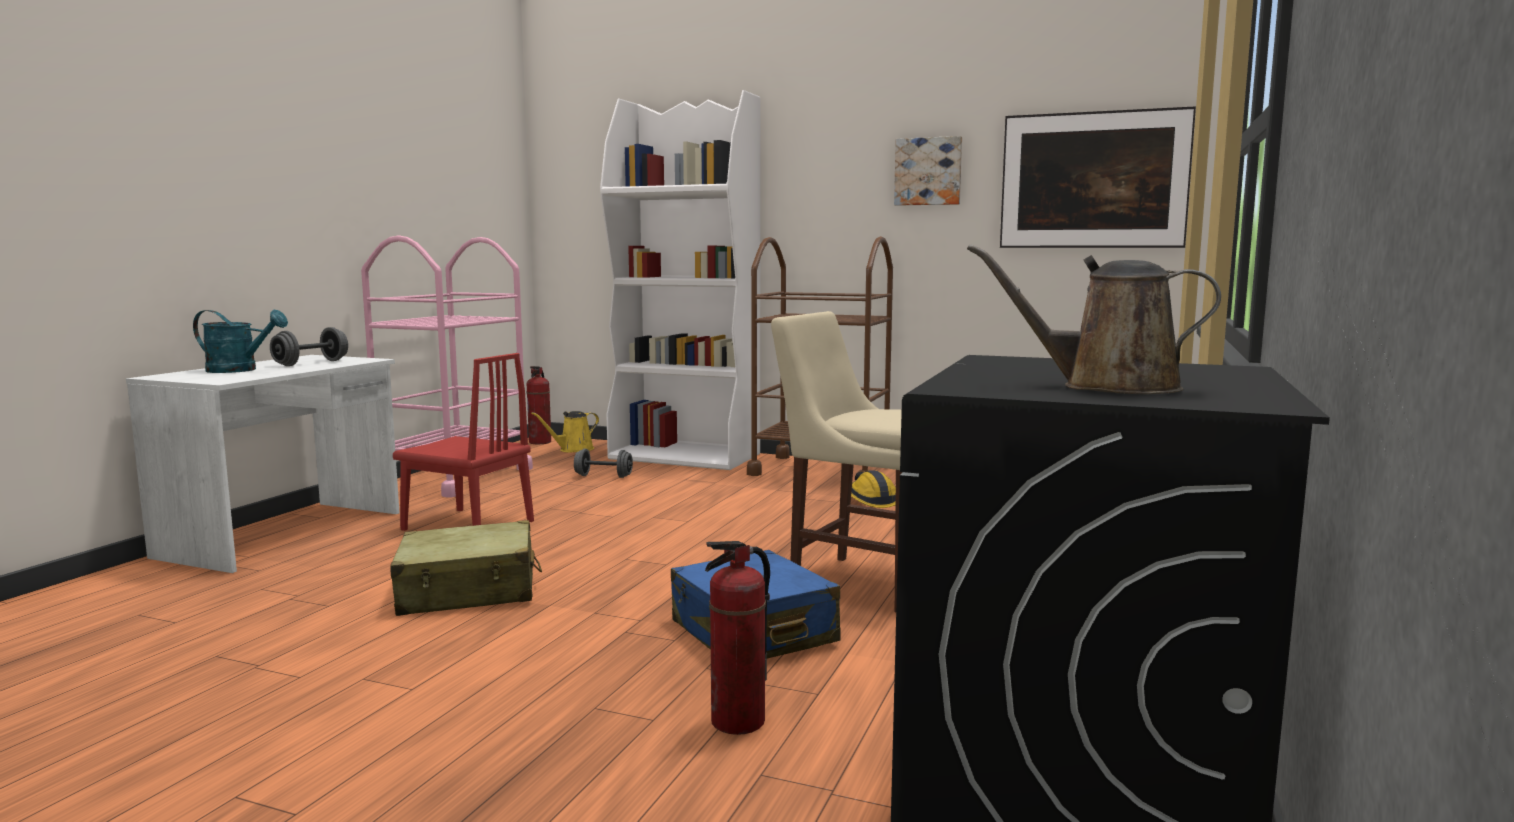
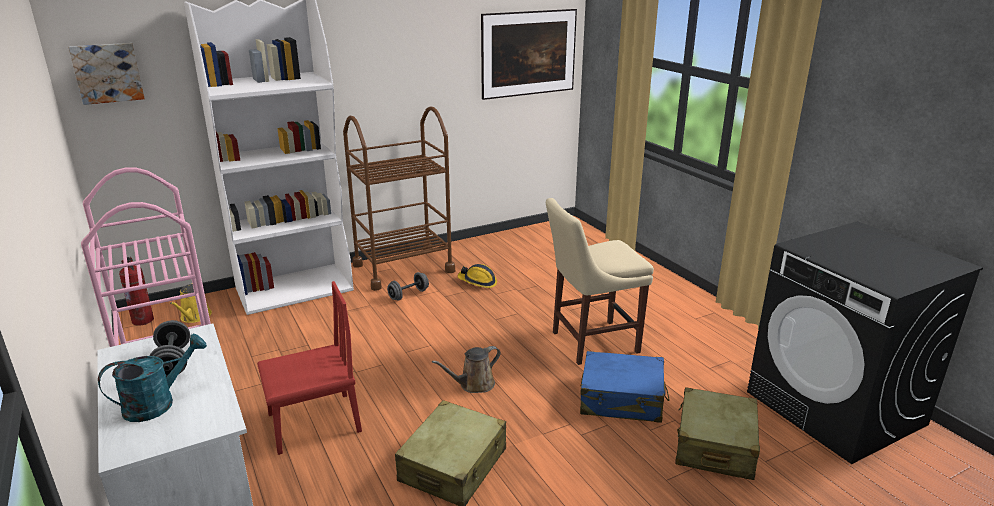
camera: 50 degrees left, 15 degrees up
(603, 476) = (287, 333): grey dumbbell -> grey dumbbell (408, 295)
(738, 722) = (714, 446): fire extinguisher -> beige suitcase
(928, 171) = (436, 52): picture -> picture (107, 73)
(1107, 387) = (902, 265): brown watering can -> brown watering can (474, 385)

